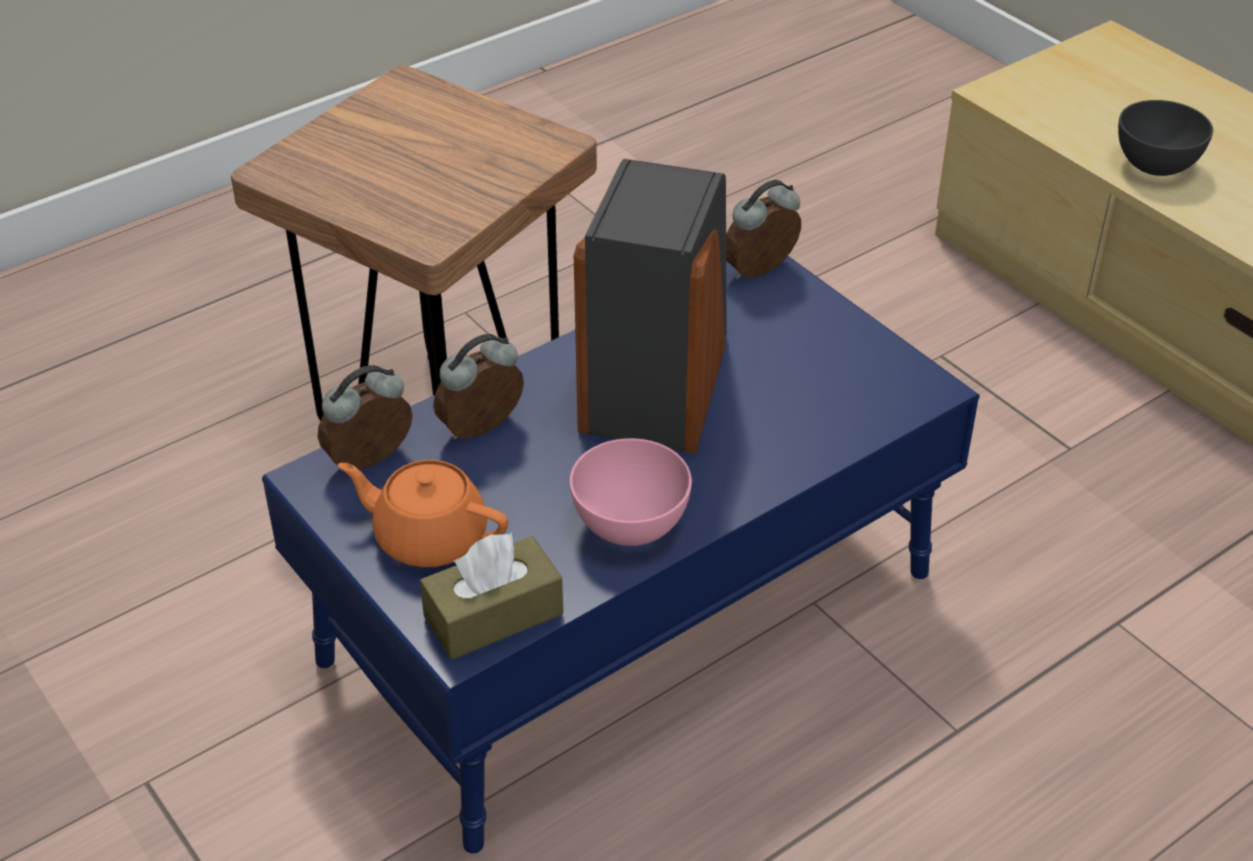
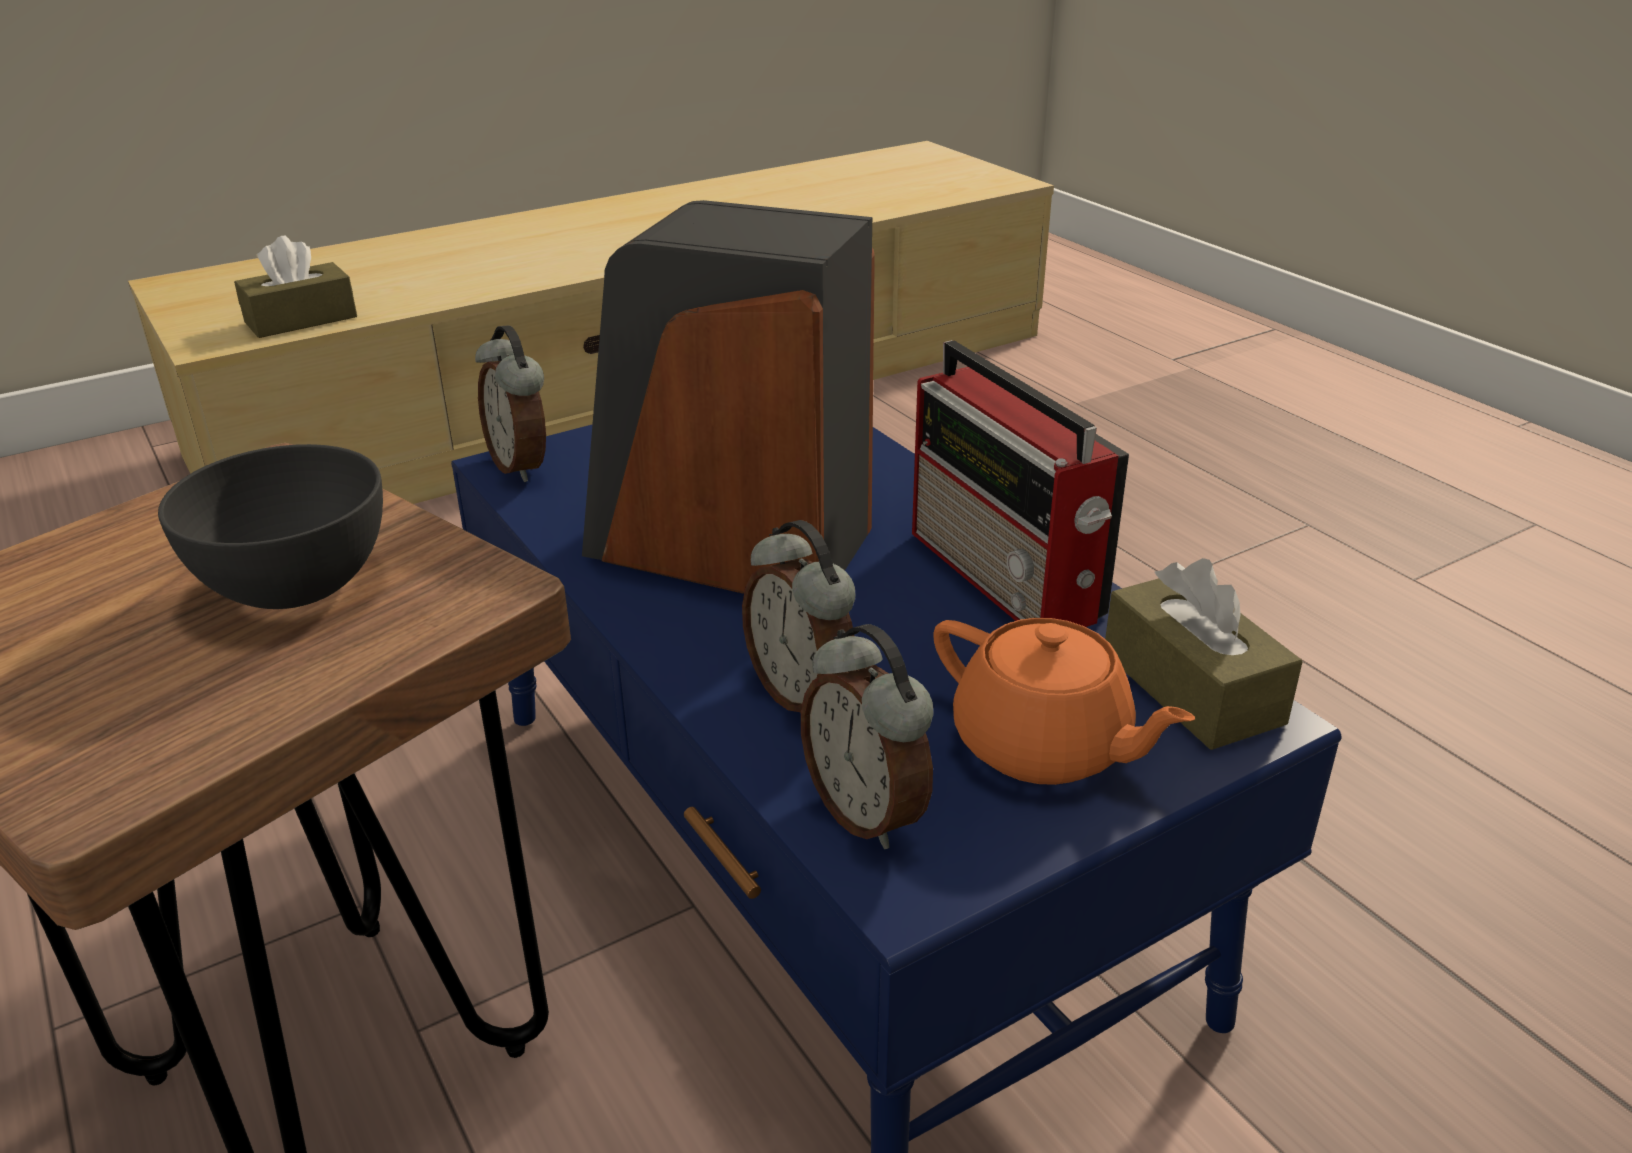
camera: 85 degrees left, 10 degrees down
(429, 537) = (1043, 747): orange teapot -> orange teapot turned 75 degrees counterclockwise
(630, 526) = (1006, 578): pink bowl -> radio
(1064, 122) = (301, 319): none -> brown tissue box
(1156, 165) = (415, 292): grey bowl -> grey bowl (297, 585)

